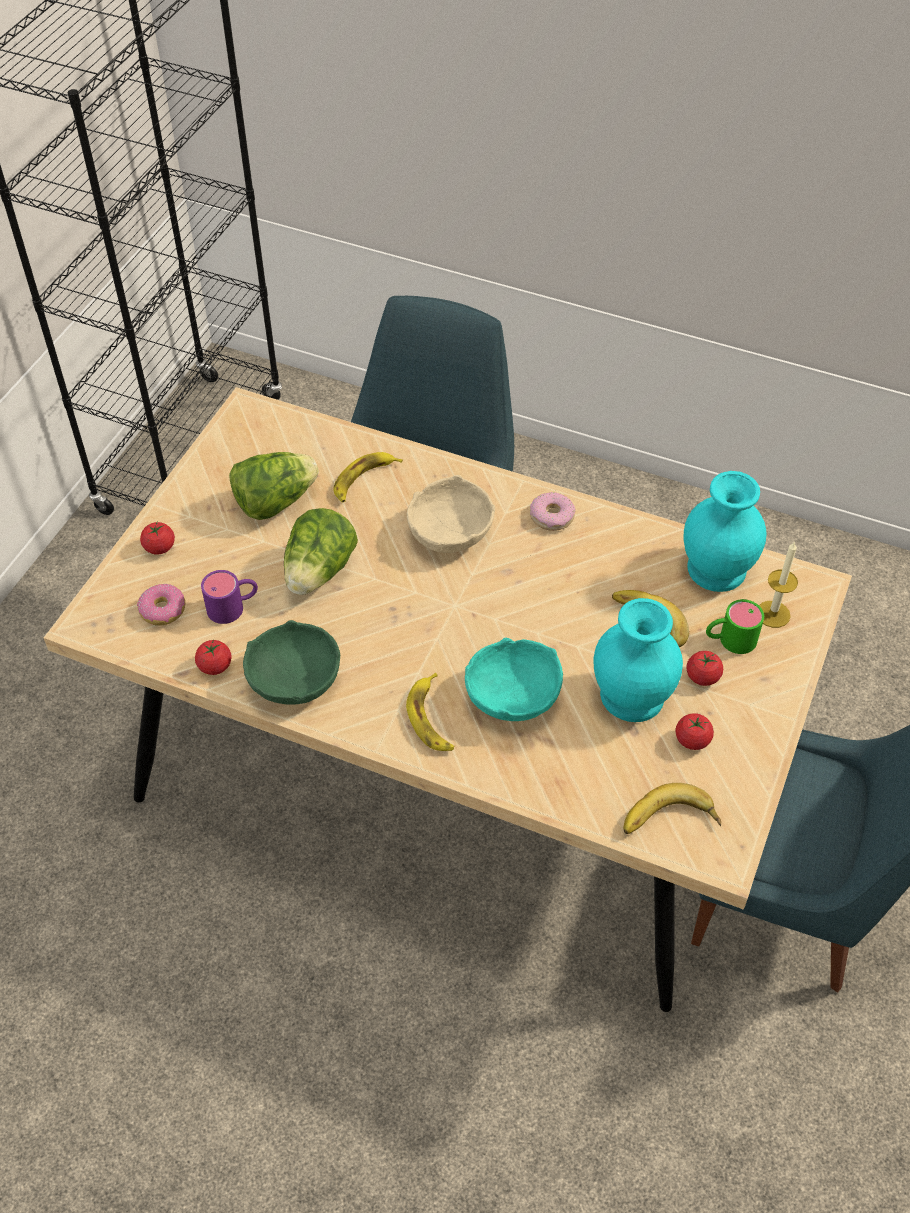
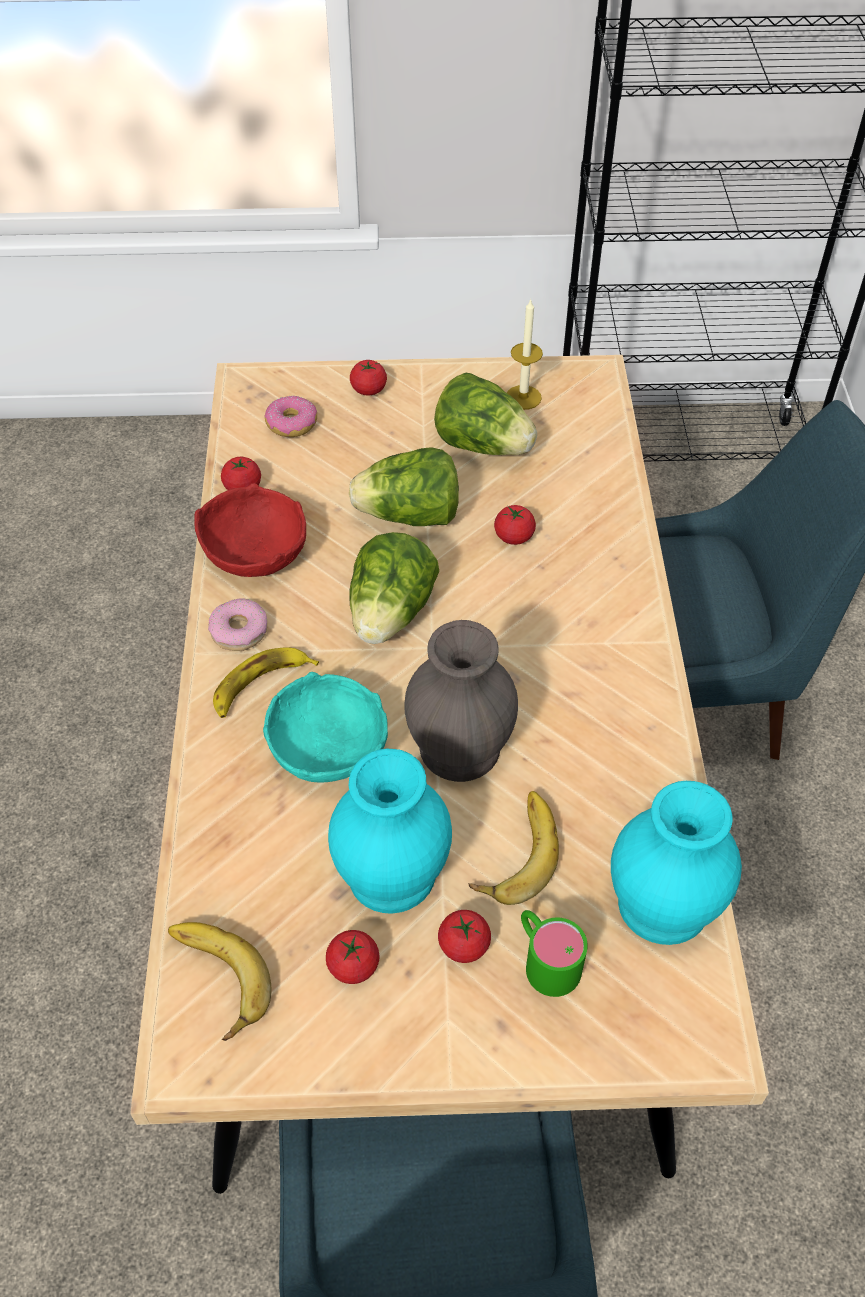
camera: 65 degrees right, 0 degrees up
(233, 606) = (325, 470): purple mug -> none
(296, 680) = (256, 554): green bowl -> red bowl
(363, 480) = (564, 501): banana -> none
(379, 521) = (514, 536): none -> tomato
(410, 617) = (391, 614): none -> lettuce
(449, 533) = (536, 602): beige bowl -> none
(548, 621) = (460, 744): none -> grey vase
(551, 516) = (629, 690): donut -> donut (239, 631)
(773, 614) = (624, 1001): candle -> candle (523, 397)

